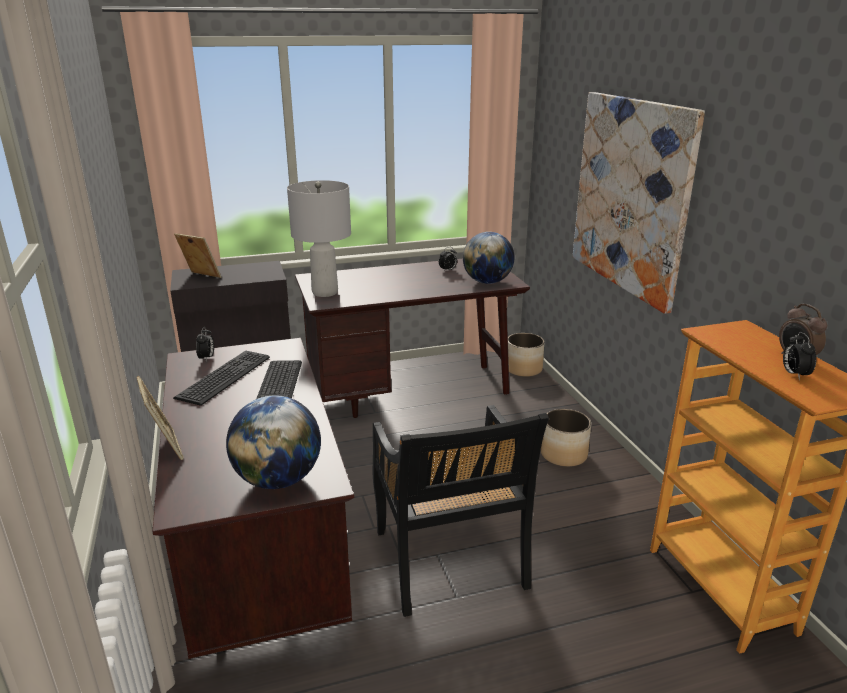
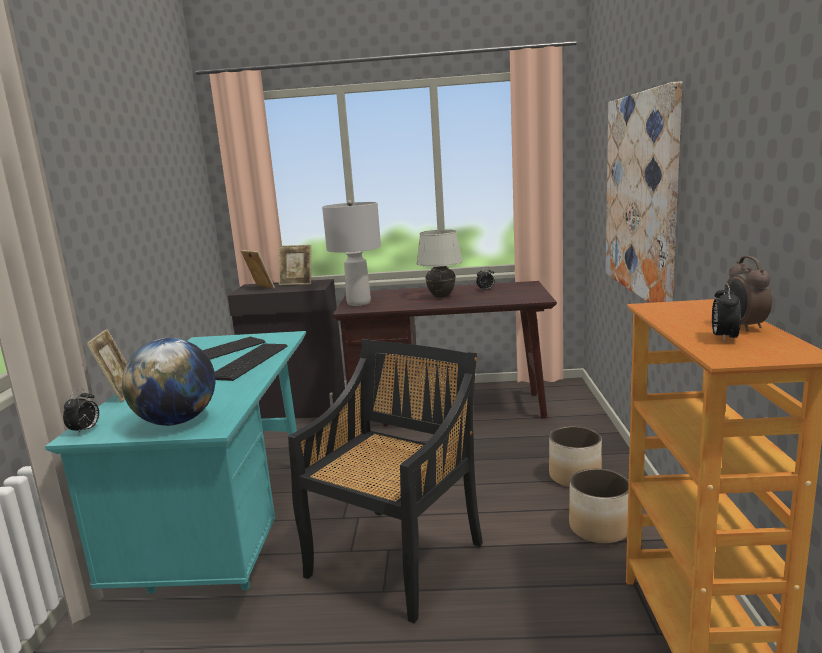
camera: 20 degrees right, 10 degrees down
(207, 358) = (216, 341): alarm clock -> alarm clock (85, 430)
(241, 269) = (297, 283): none -> picture frame
(262, 560) = (230, 530): brown desk -> turquoise desk
(409, 281) = (441, 297): none -> white table lamp
(450, 561) = (396, 558): black chair -> black chair turned 150 degrees counterclockwise
(487, 282) = (516, 298): globe -> none
(523, 369) = (574, 398): planter -> planter (599, 527)

